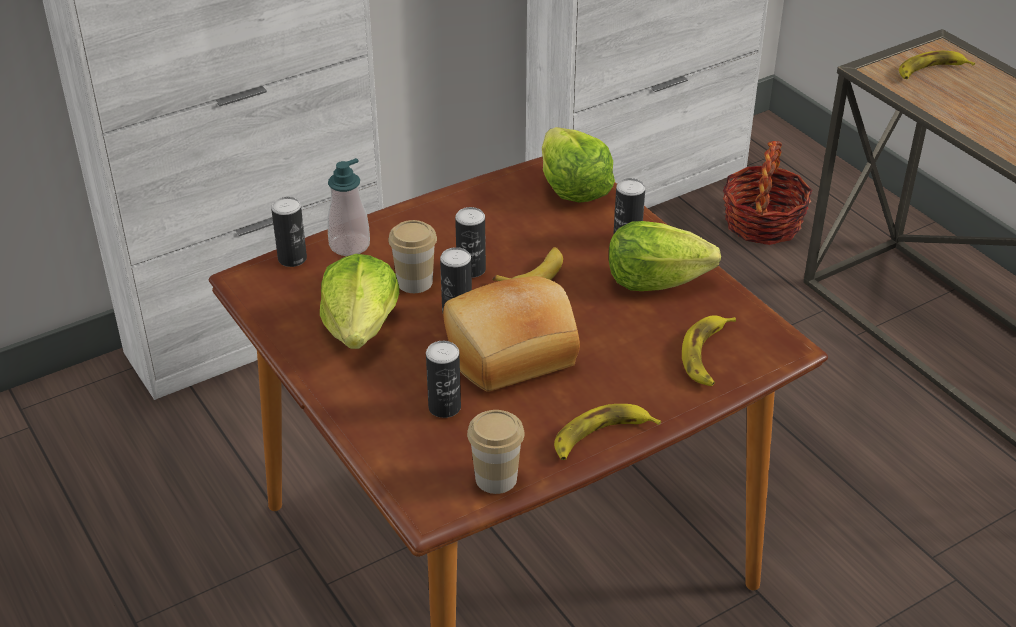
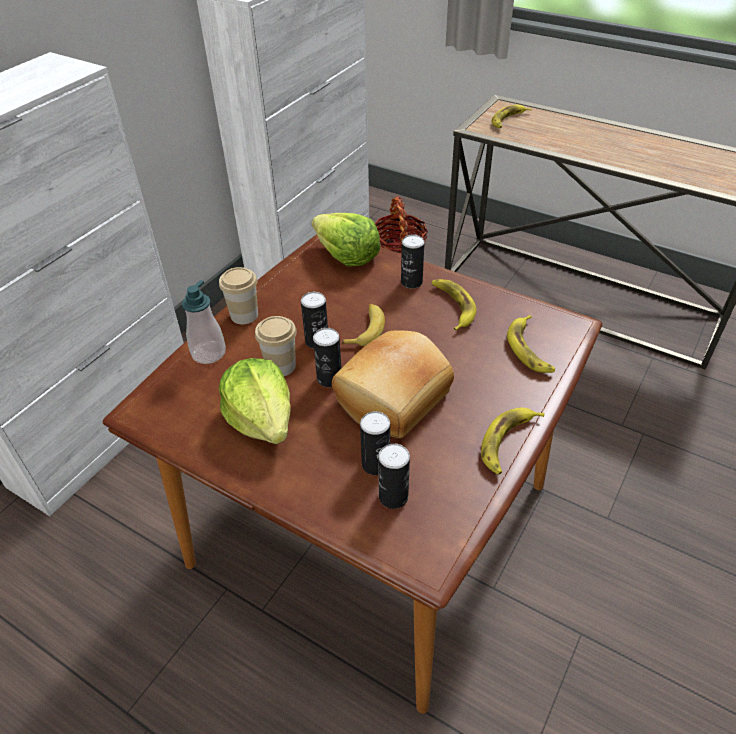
camera: 25 degrees left, 5 degrees up
(292, 258) = (167, 380): can -> can (393, 497)
(496, 478) = (459, 511): cup -> cup (244, 315)
(654, 281) = (453, 306): lettuce -> banana

